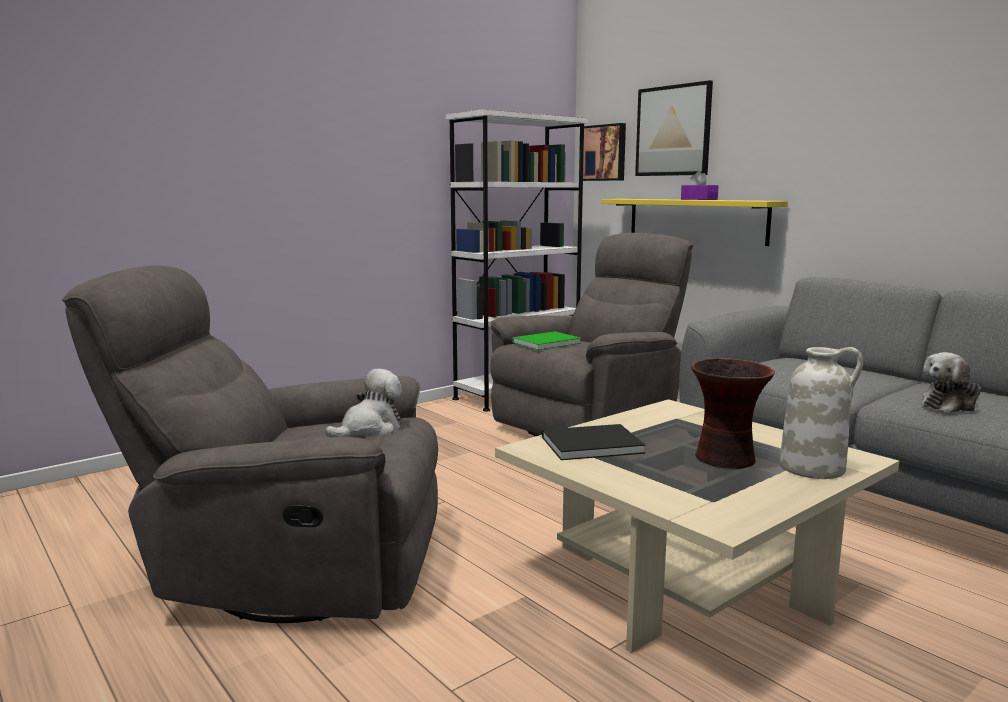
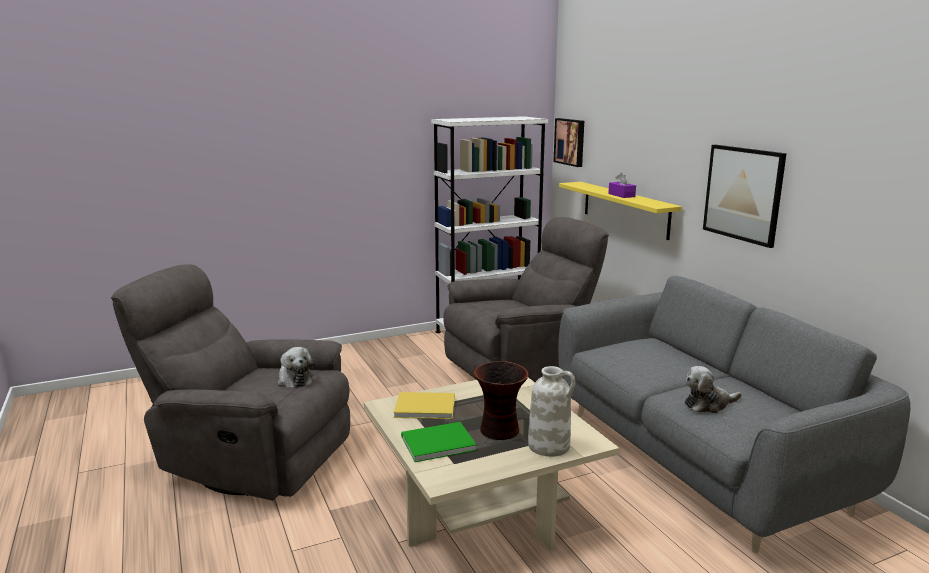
camera: 15 degrees right, 5 degrees up
(369, 429) = (294, 379): plush toy -> plush toy turned 90 degrees clockwise
(544, 342) = (480, 305): green book -> green book (435, 443)
(588, 444) = (423, 406): black book -> yellow book
(673, 131) = (613, 133): picture -> picture (743, 194)

